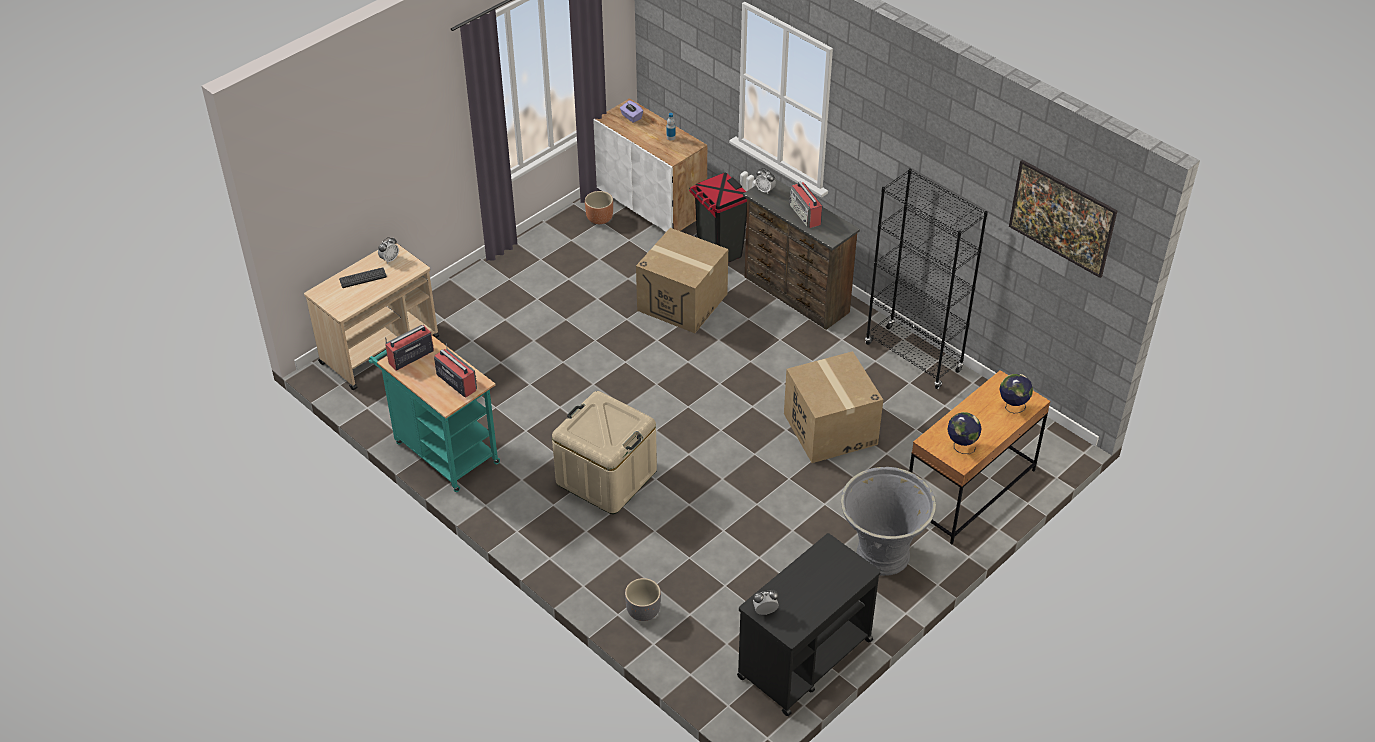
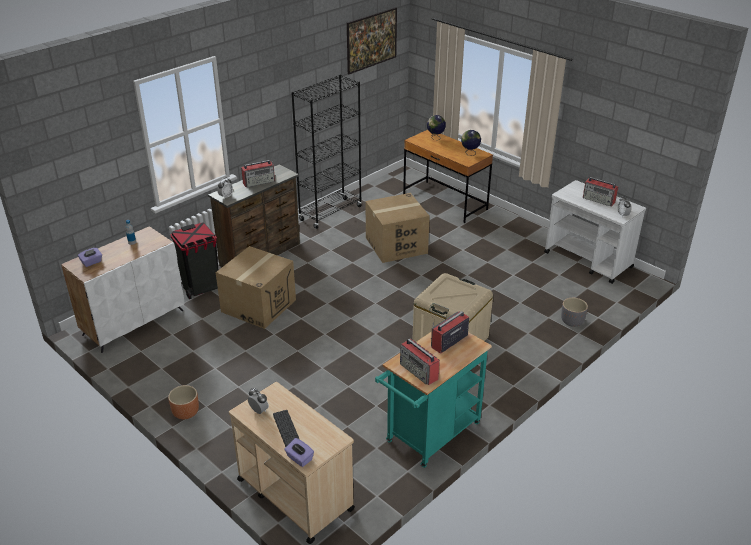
camera: 90 degrees left, 10 degrees down
(323, 288) = (299, 458): none -> purple tissue box
(599, 218) = (136, 352): brown planter -> brown planter (185, 413)
(804, 659) = (588, 260): black cart -> white cart
(812, 590) = (599, 200): none -> radio
(881, 555) = (501, 232): grey planter -> none

